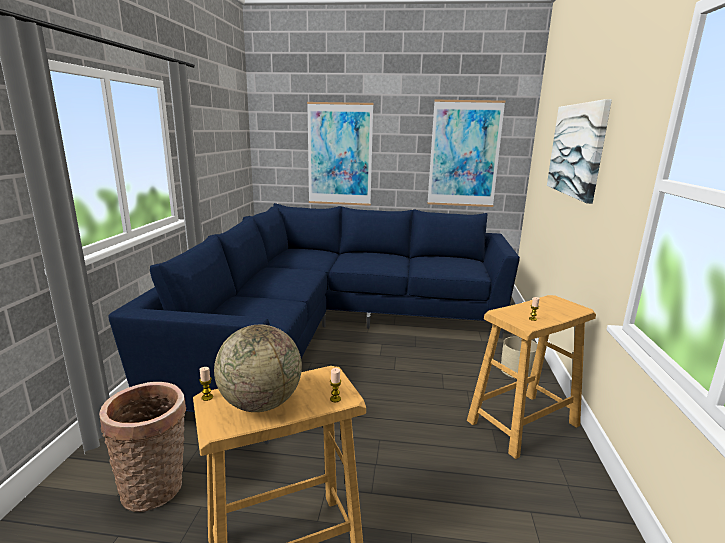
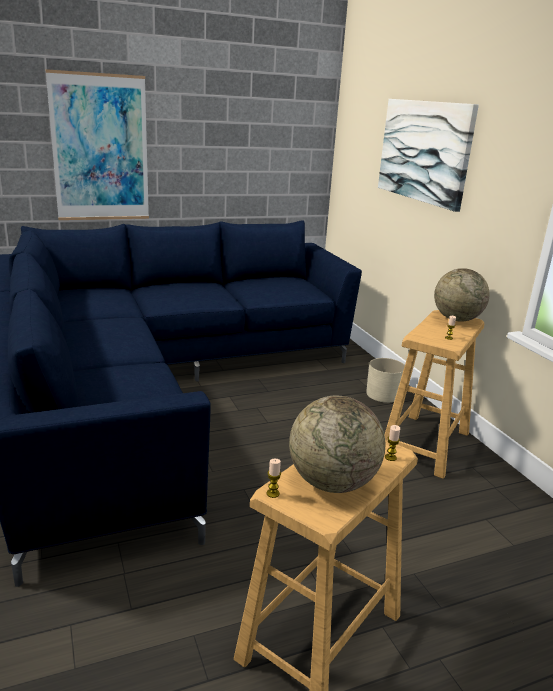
camera: 30 degrees left, 5 degrees up
(156, 488) = (119, 639): basket -> none
(464, 154) = (262, 147): picture -> none
(563, 305) = (456, 319): none -> globe

